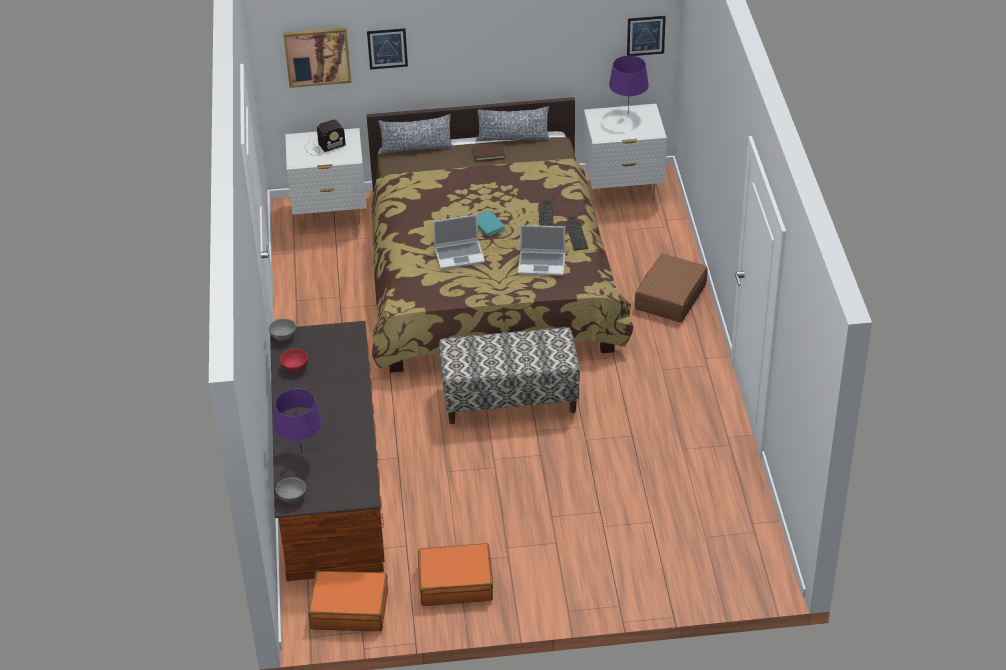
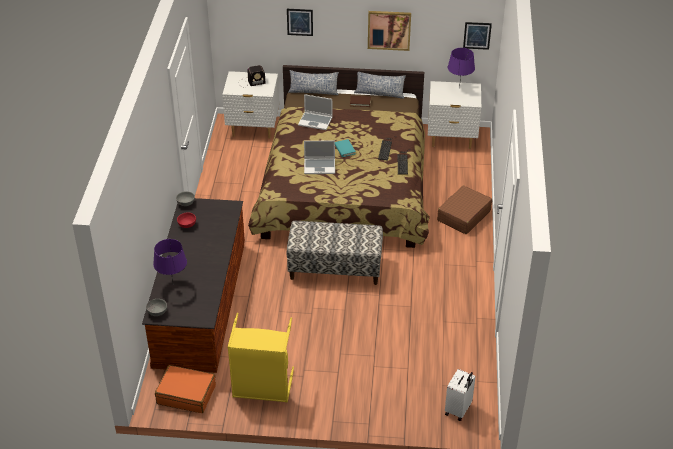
camera: 10 degrees right, 0 degrees up
(317, 56) = (253, 21): picture -> picture (389, 30)
(455, 582) = (262, 388): orange suitcase -> yellow laundry basket
(542, 264) = (373, 180): laptop -> laptop (316, 121)
(737, 566) = (458, 409): none -> white suitcase

